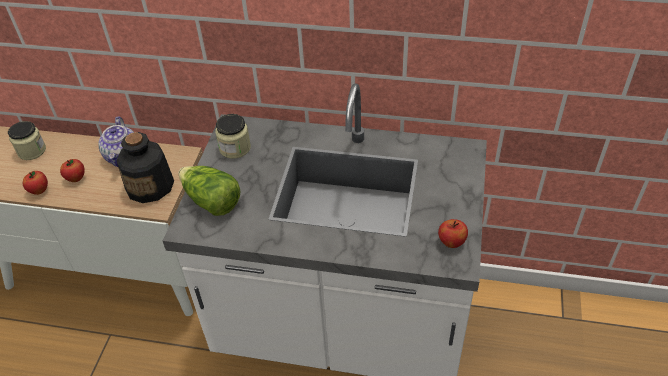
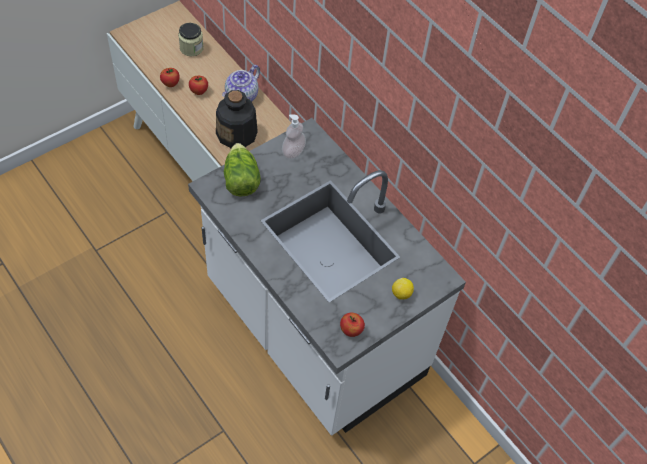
camera: 35 degrees right, 10 degrees up
(235, 148) = (293, 152): jar -> soap dispenser
(453, 184) = (401, 294): none -> lemon

